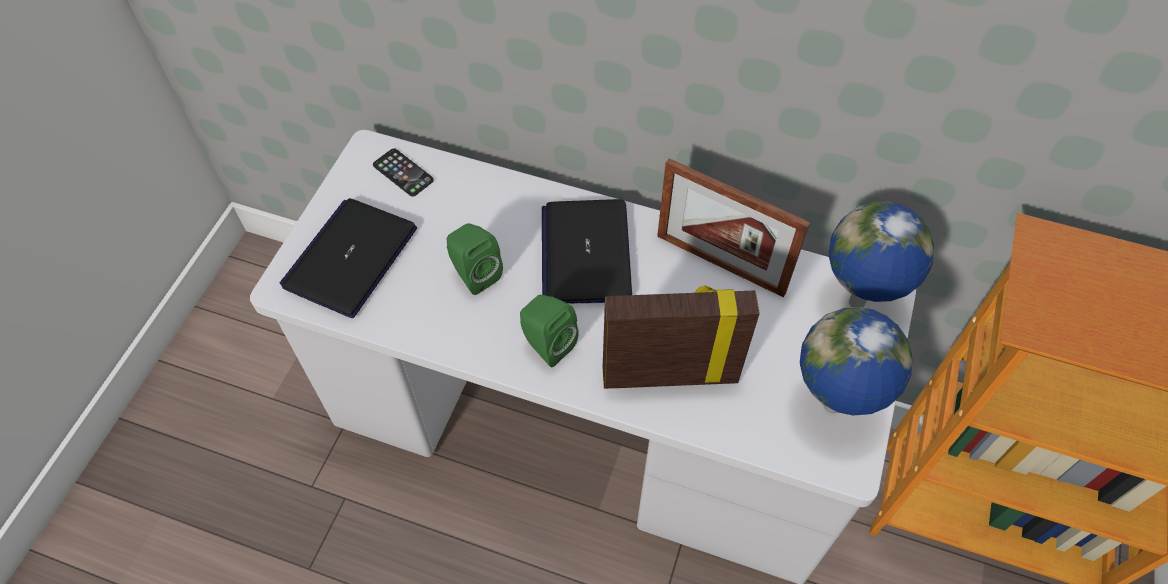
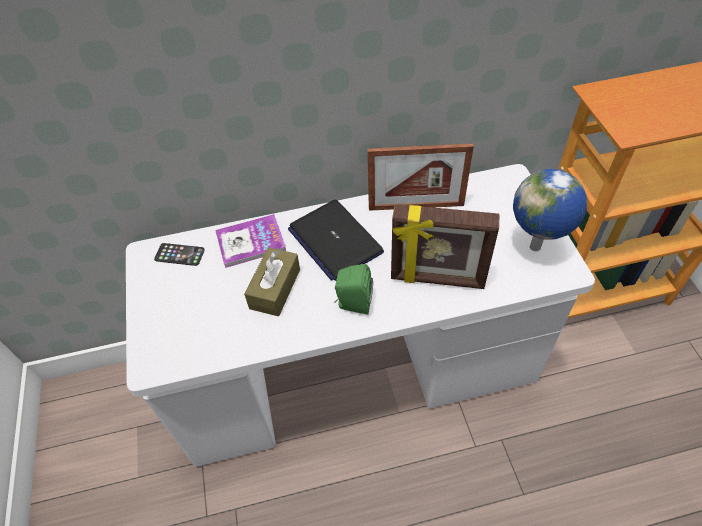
camera: 30 degrees left, 5 degrees down
(351, 258) = (183, 323): laptop -> none
(474, 274) = (275, 288): green speaker -> brown tissue box
(489, 200) = (251, 242): none -> book
(669, 374) = (437, 279): picture frame -> picture frame turned 135 degrees counterclockwise
(857, 304) = (504, 189): globe -> none

